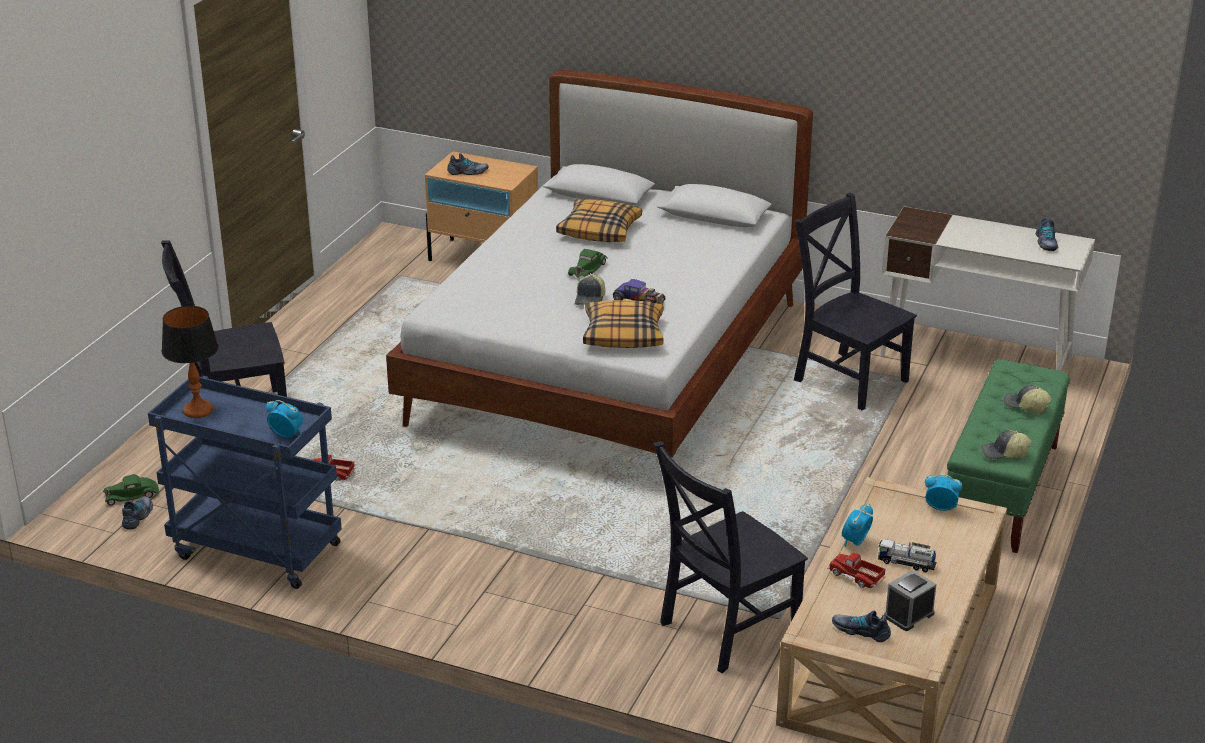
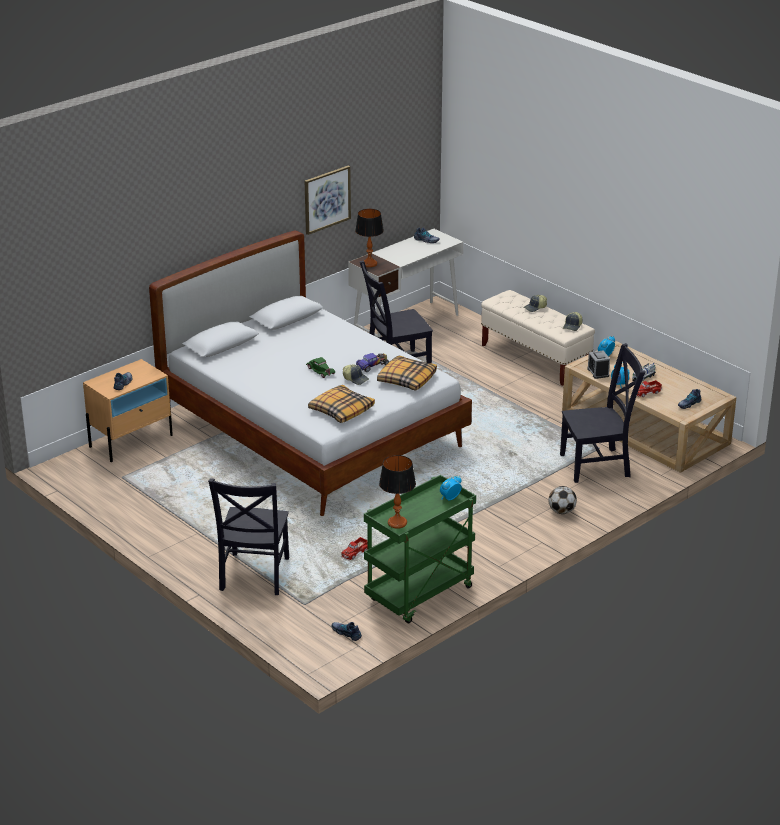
camera: 65 degrees left, 0 degrees up
(131, 495) = (319, 632): green toy car -> none
(254, 551) = (419, 596): blue cart -> green cart
(557, 624) = (561, 511): none -> football
(599, 230) = (271, 356): pillow -> pillow (341, 410)
(725, 630) = (598, 465): black chair -> black chair turned 90 degrees counterclockwise
(880, 89) = (327, 199): none -> picture
(909, 615) = (684, 389): alarm clock -> alarm clock (598, 372)
(915, 221) = (369, 264): none -> table lamp
(1001, 491) = (535, 359): green bench -> beige bench

